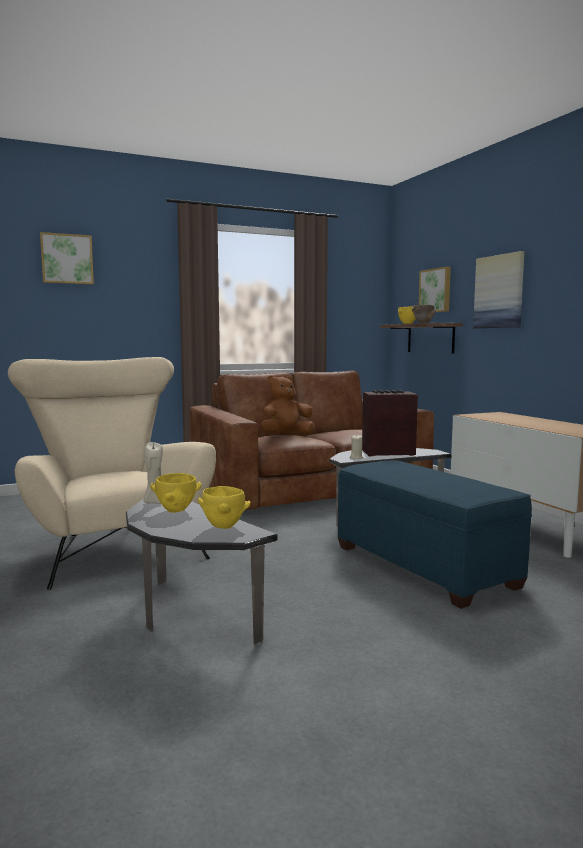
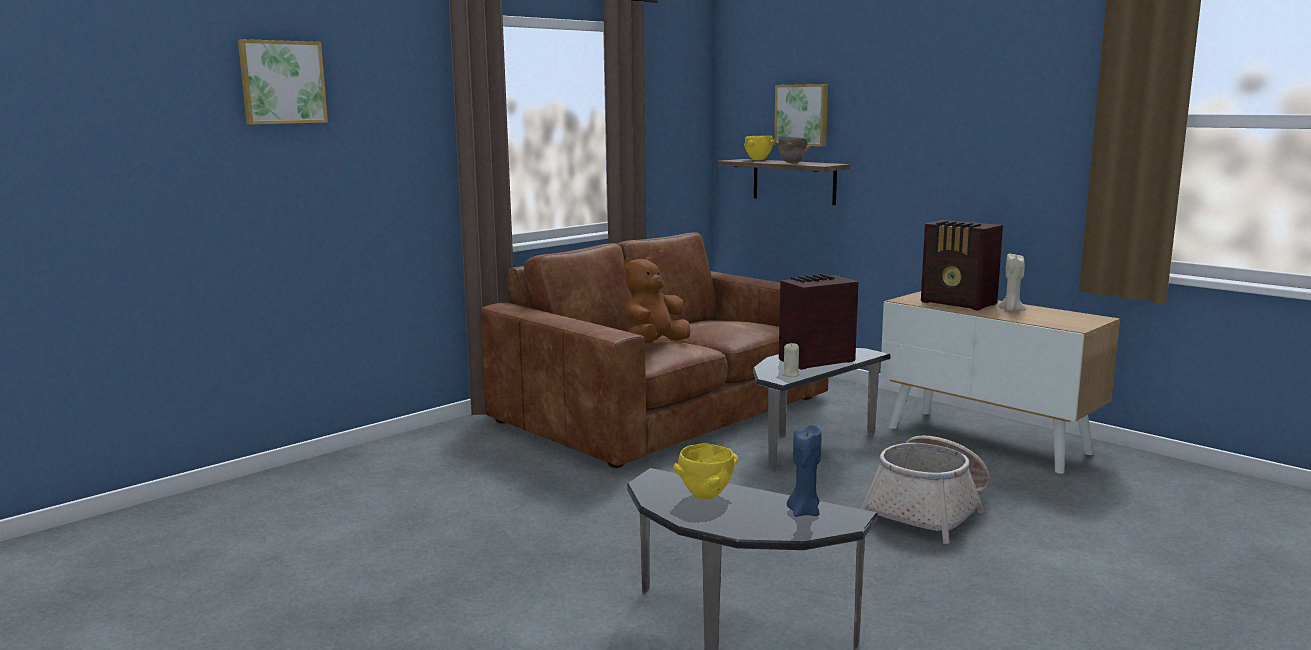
camera: 20 degrees left, 5 degrees up
(112, 546) = (505, 548): beige armchair -> none
(154, 502) = (655, 486): beige candle -> beige candle (1011, 311)
(224, 527) = (804, 512): yellow bowl -> blue candle
(424, 566) = (928, 510): blue ottoman -> basket
(499, 292) = (910, 127): picture -> none
(509, 418) = (959, 303): none -> radio

